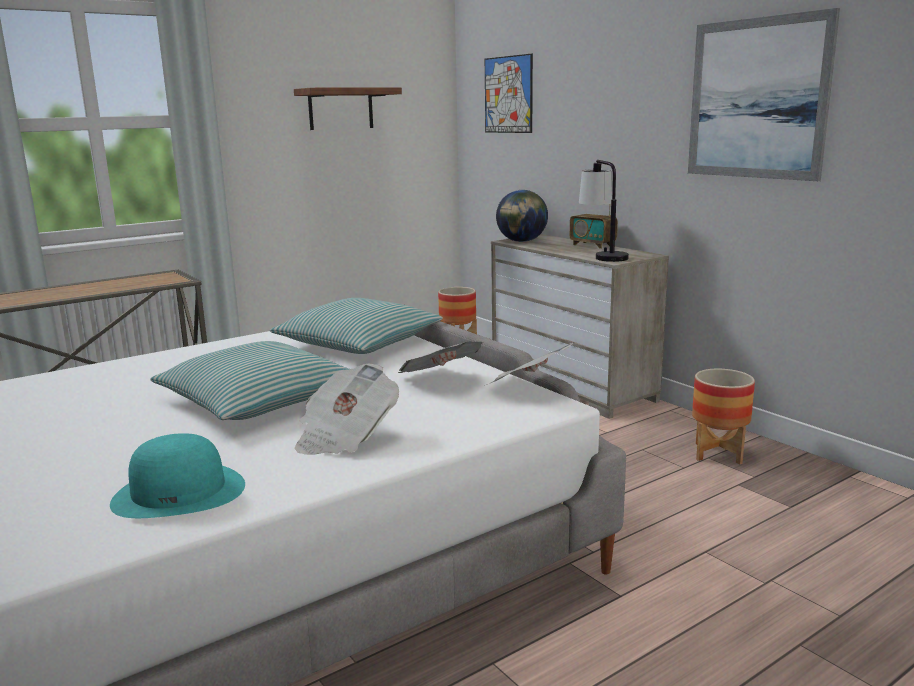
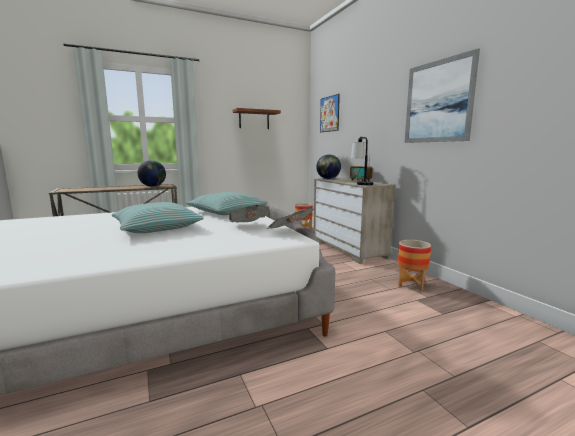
camera: 10 degrees right, 5 degrees down
(145, 283) = (153, 186): none -> globe
(179, 492) = (75, 258): turquoise hat -> none
(345, 437) = (179, 243): newspaper -> none

